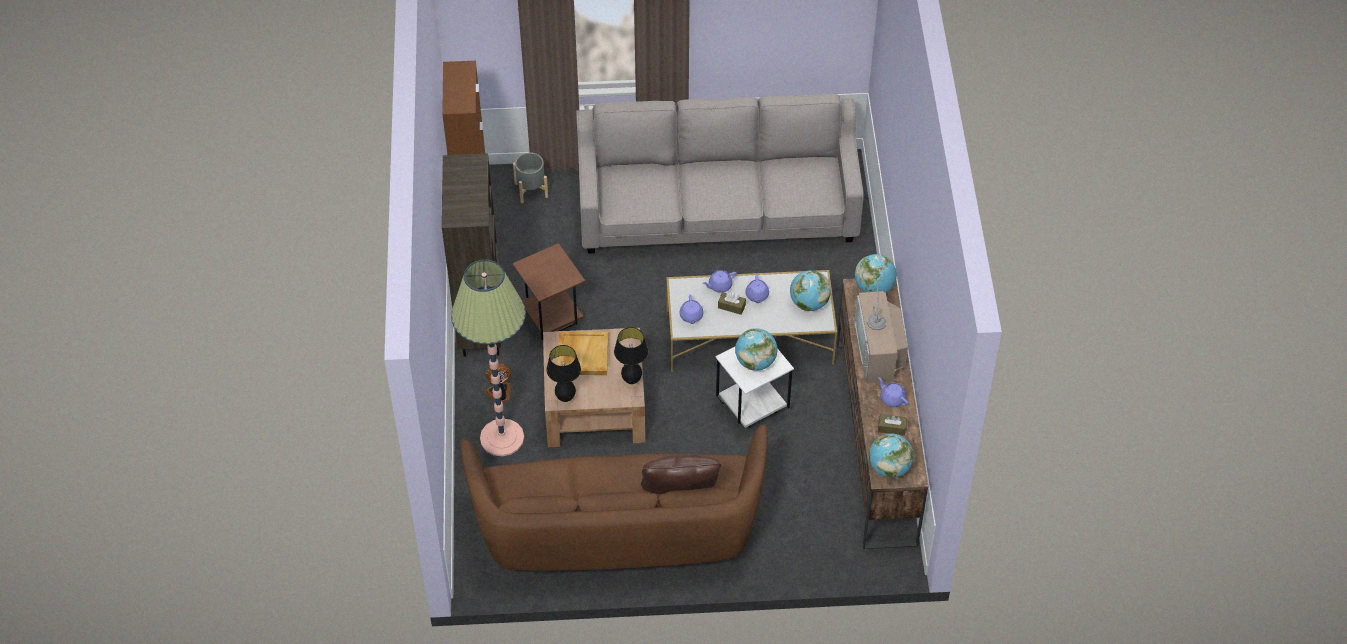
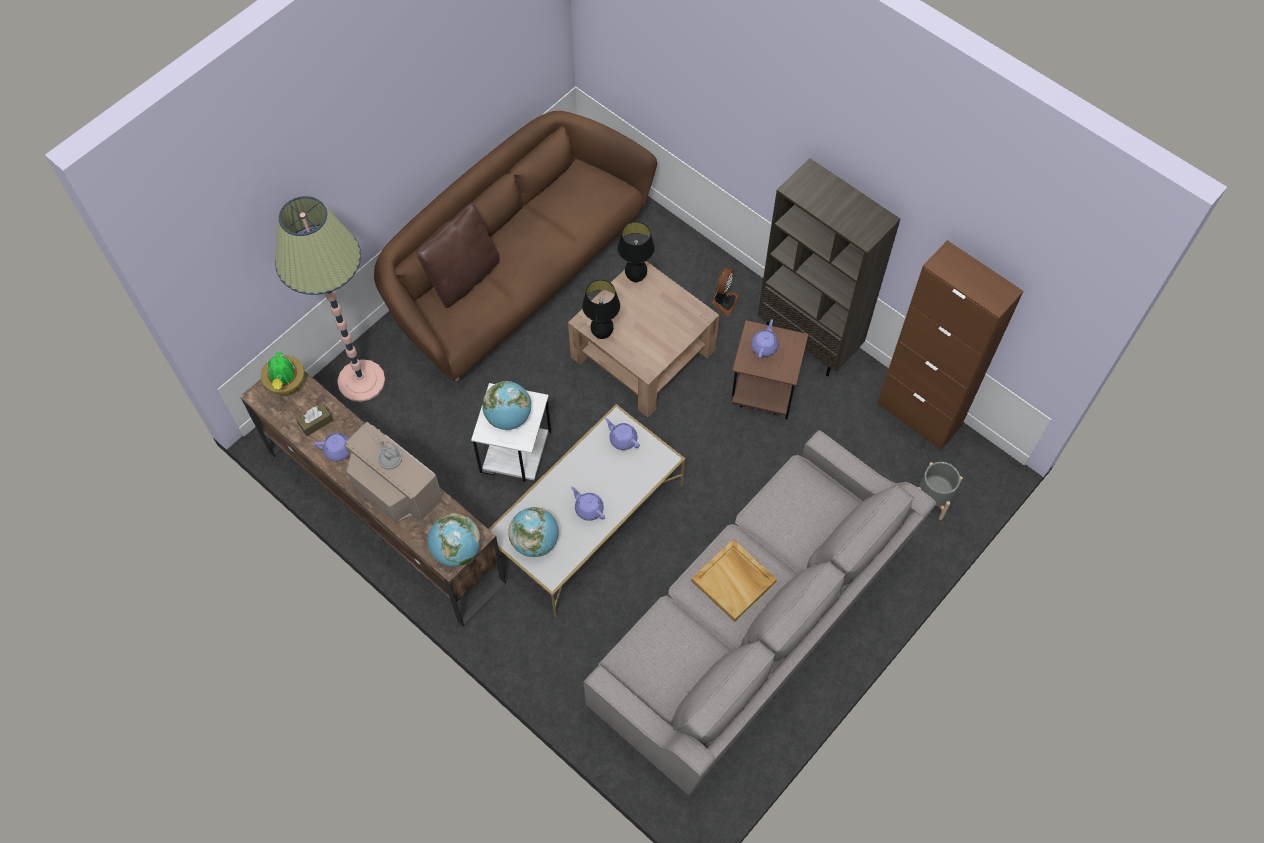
camera: 135 degrees right, 10 degrees up
(502, 438) = (680, 271): floor lamp -> floor lamp (361, 381)
(582, 354) = (665, 322): beige tray -> beige tray (734, 581)
(719, 286) = (631, 489): purple teapot -> purple teapot (764, 346)
(731, 306) = (599, 478): brown tissue box -> none
(889, 468) = (287, 385): globe -> potted plant

